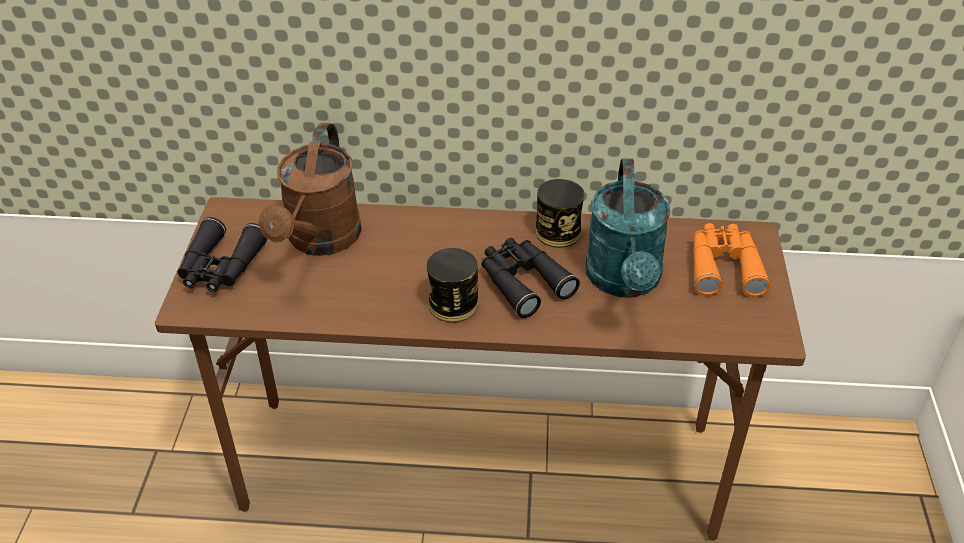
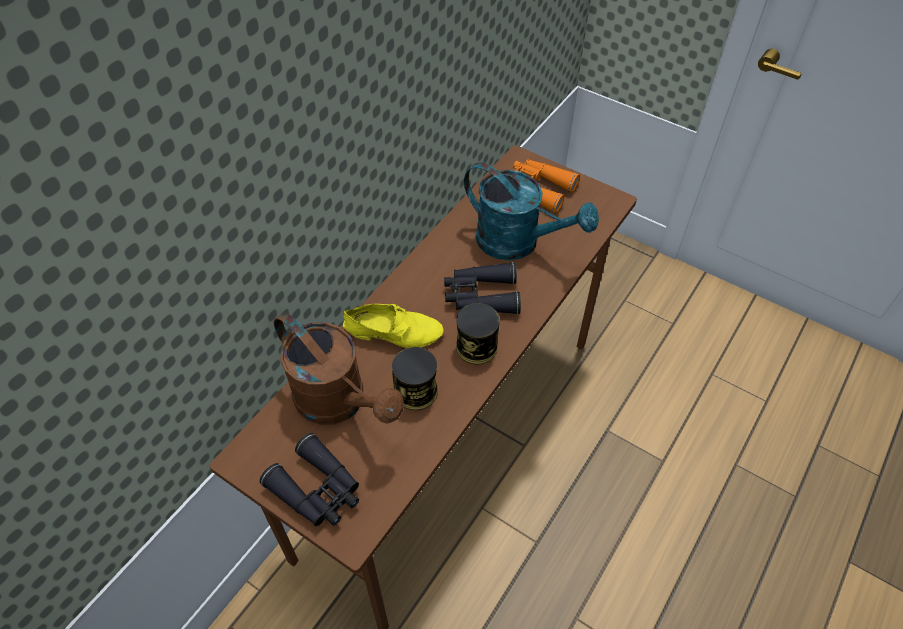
camera: 60 degrees left, 10 degrees up
(428, 240) = (394, 330): none -> yellow shoe
(558, 232) = (443, 252): can -> can (416, 391)

